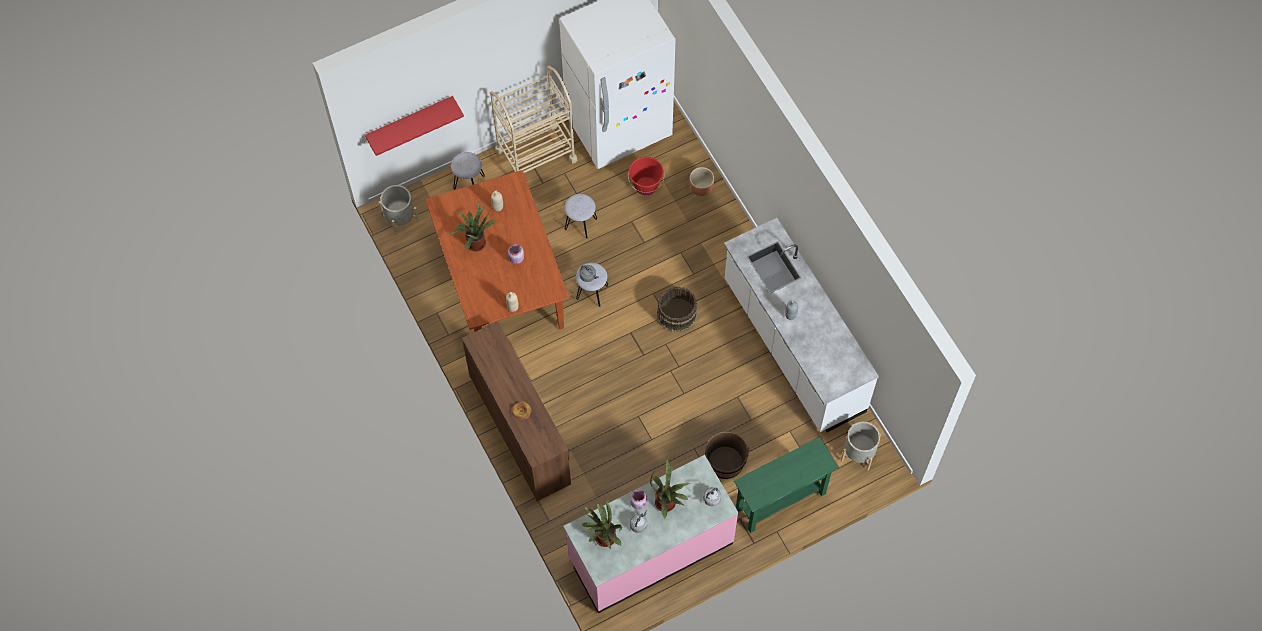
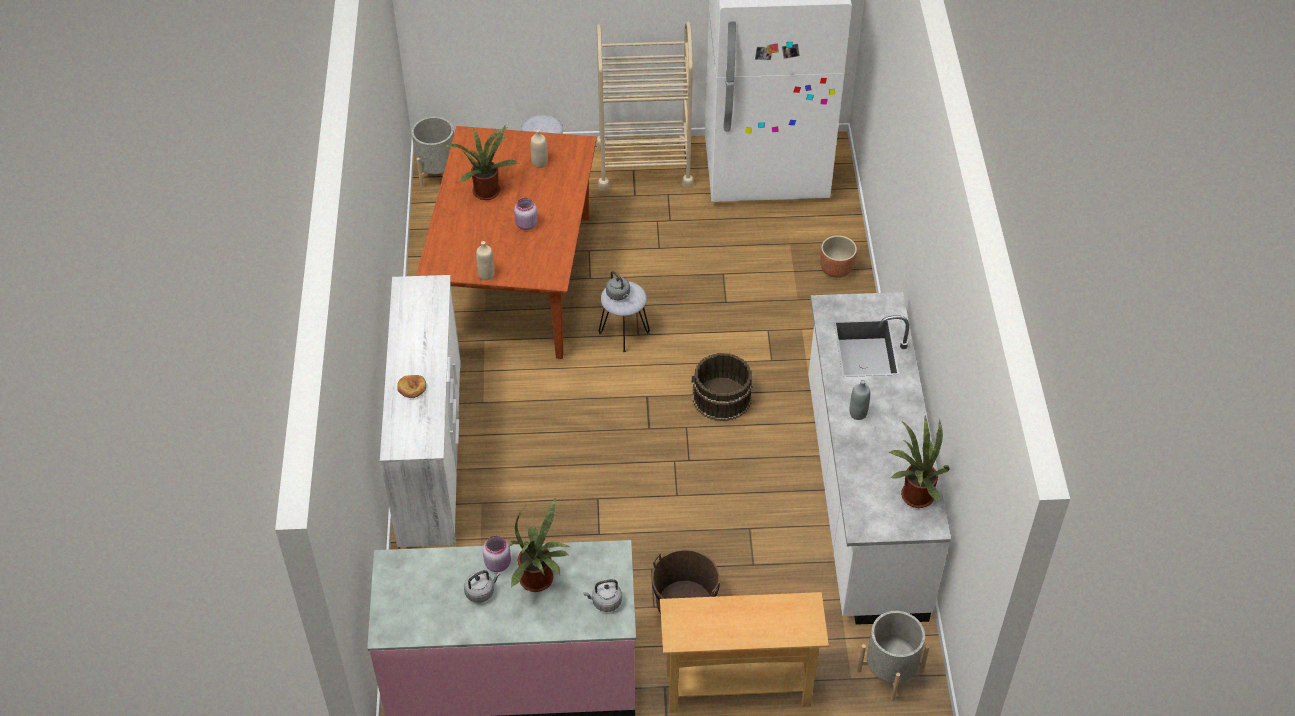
camera: 25 degrees right, 15 degrees down
(410, 121) = (479, 24): red shelf -> none
(520, 429) = (432, 452): brown dresser -> white dresser
(581, 224) = (655, 254): grey stool -> none
(603, 538) = (419, 588): potted plant -> potted plant (913, 495)
(646, 186) = (764, 242): red bucket -> none
(780, 501) = (738, 688): green console table -> beige console table

